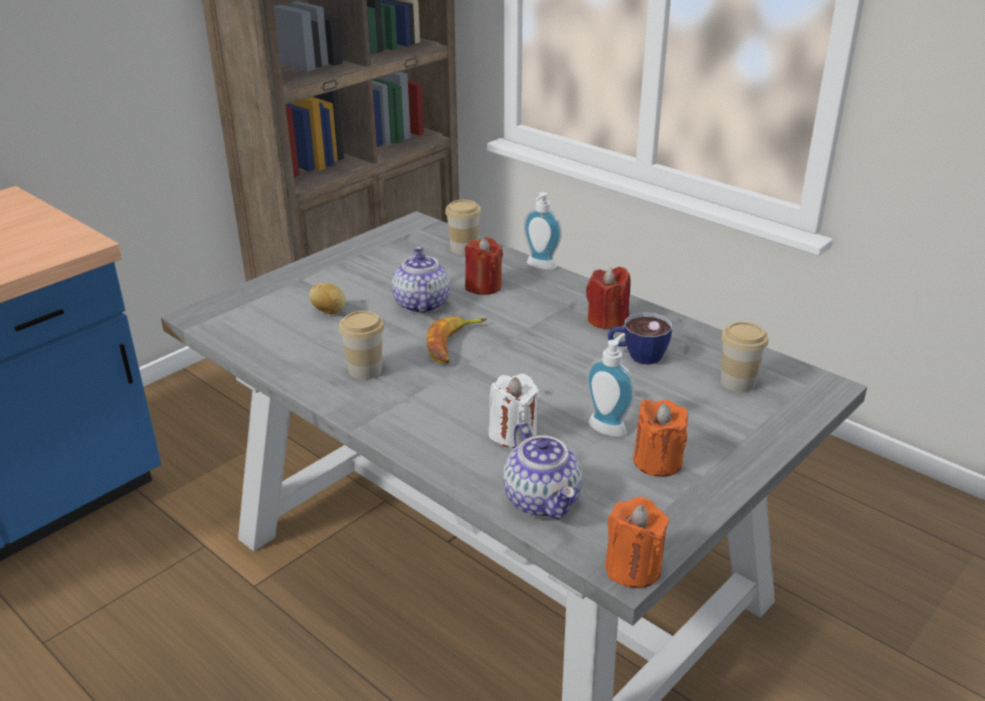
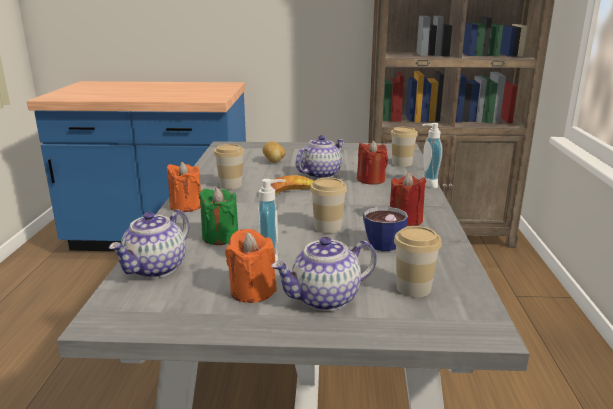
camera: 50 degrees right, 10 degrees down
(513, 434) = (220, 237): white candle -> green candle
(571, 365) = (328, 227): none -> cup
(633, 568) = (105, 323): orange candle -> orange candle (186, 206)
(712, 430) = (325, 299): none -> teapot

